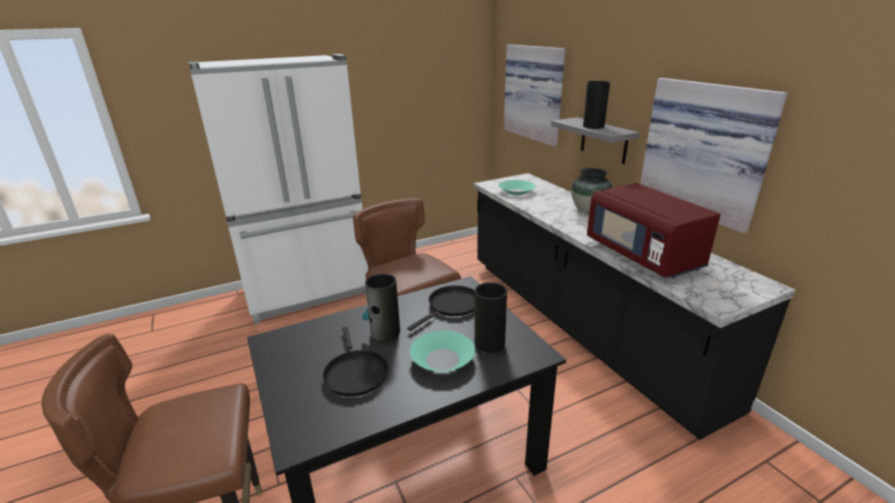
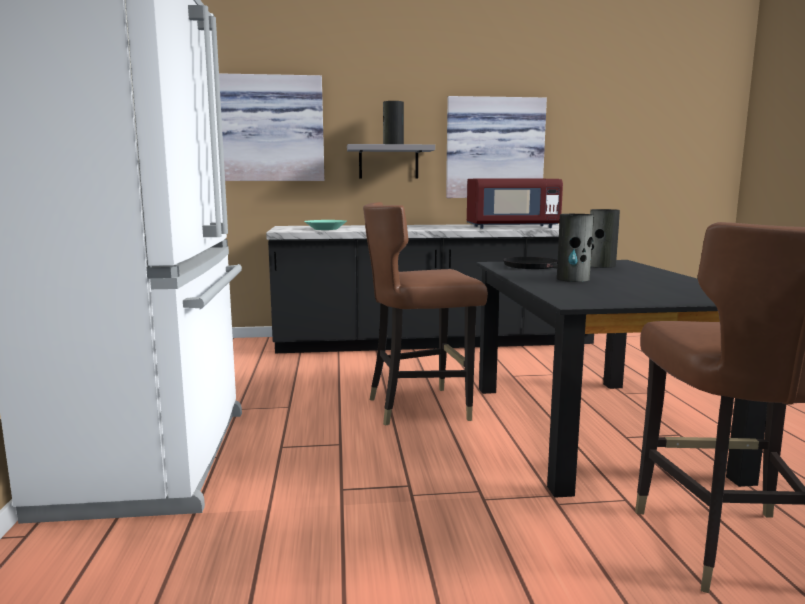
camera: 70 degrees left, 15 degrees down
(355, 373) = (644, 286): black frying pan -> none
(442, 359) = (624, 273): turquoise bowl -> none
(588, 211) = (409, 226): vase -> none

